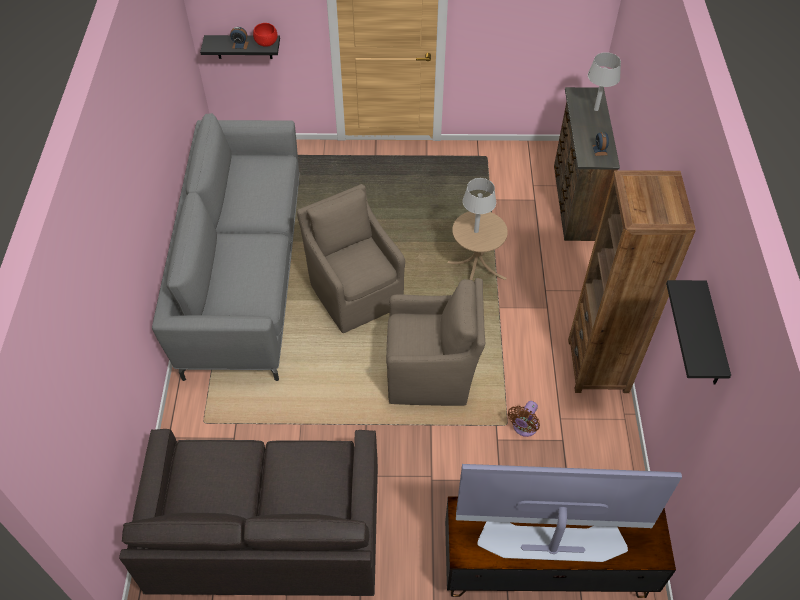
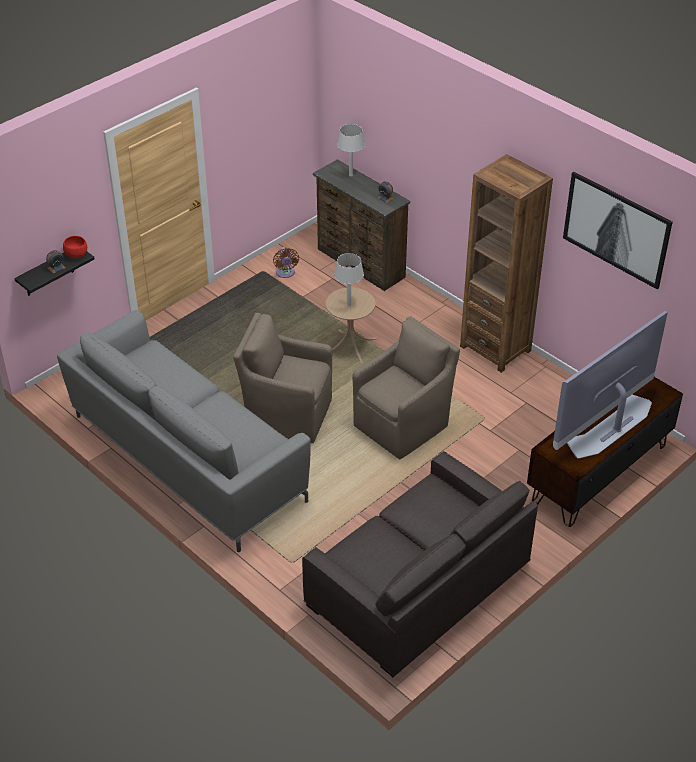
camera: 45 degrees left, 10 degrees down
(524, 427) = (496, 412): brown fan -> brown fan (285, 273)
(712, 338) = (616, 229): black shelf -> picture

